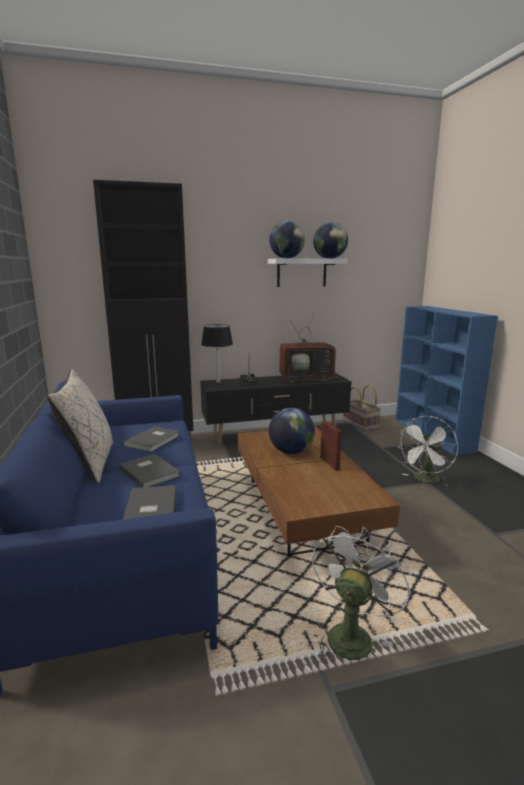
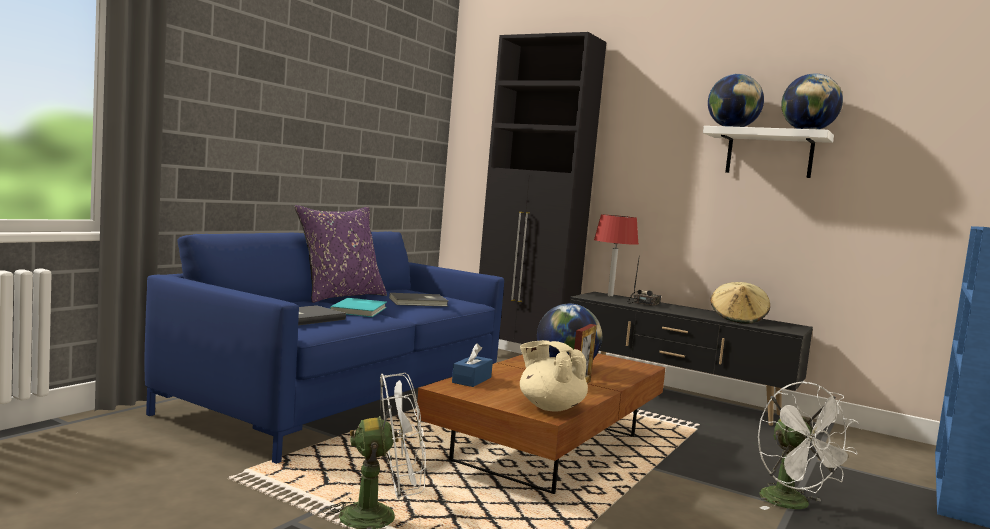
camera: 45 degrees right, 10 degrees down
(89, 463) = (339, 297): beige pillow -> purple pillow
(150, 472) = (361, 310): grey book -> turquoise book
(218, 382) = (610, 296): black table lamp -> red table lamp
(288, 493) = (471, 380): none -> blue tissue box
(307, 379) = (738, 319): television -> beige hat
(361, 424) = (846, 434): basket -> none
(364, 492) = (550, 407): none -> beige teapot
(425, 480) = (793, 505): white fan -> white fan turned 105 degrees counterclockwise

